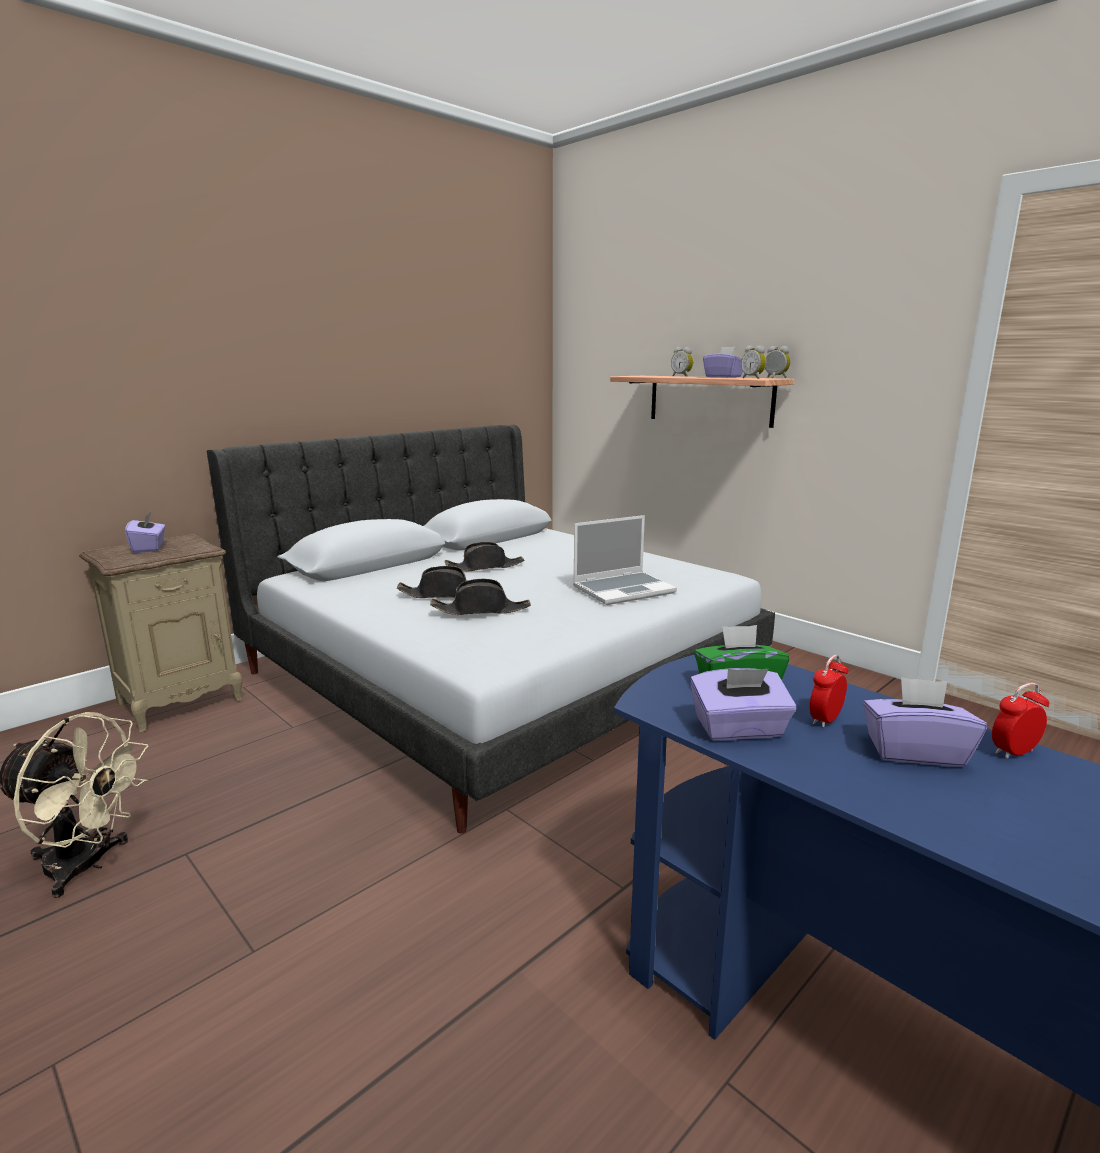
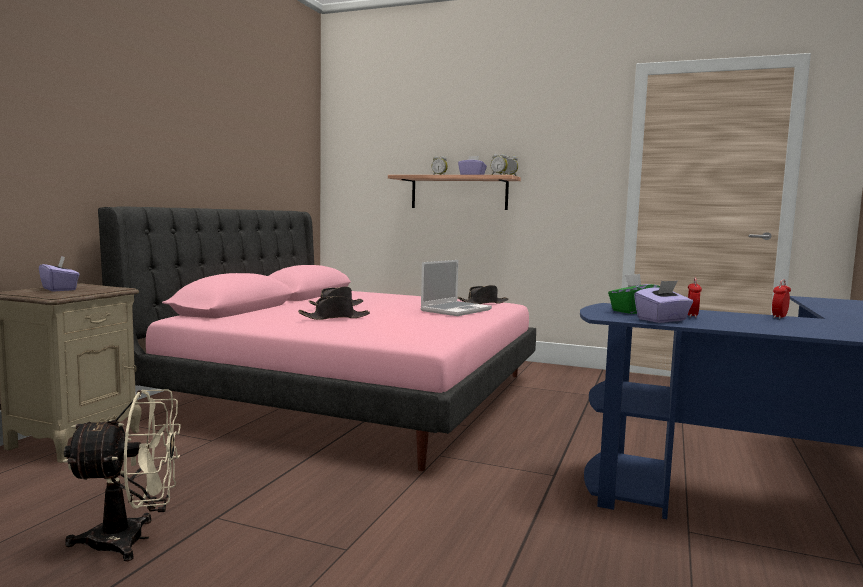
camera: 25 degrees left, 10 degrees down
(481, 610) = (380, 321): black hat -> black hat (483, 303)
(499, 674) = (348, 393): grey bed -> pink bed
(914, 752) = (744, 319): purple tissue box -> none

